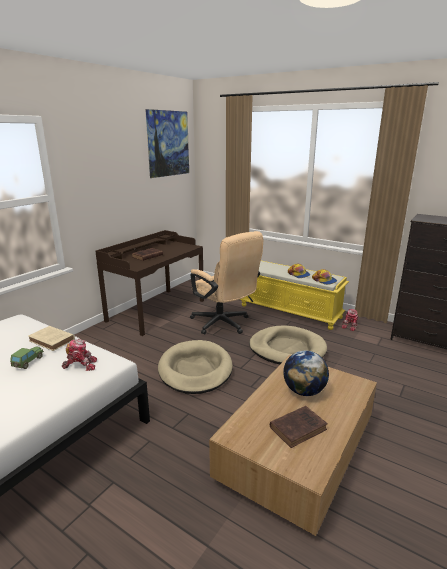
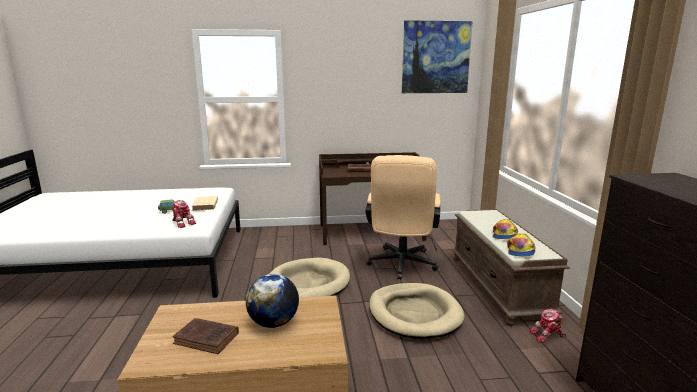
camera: 50 degrees right, 5 degrees down
(291, 311) = (499, 286): yellow bench -> brown bench

